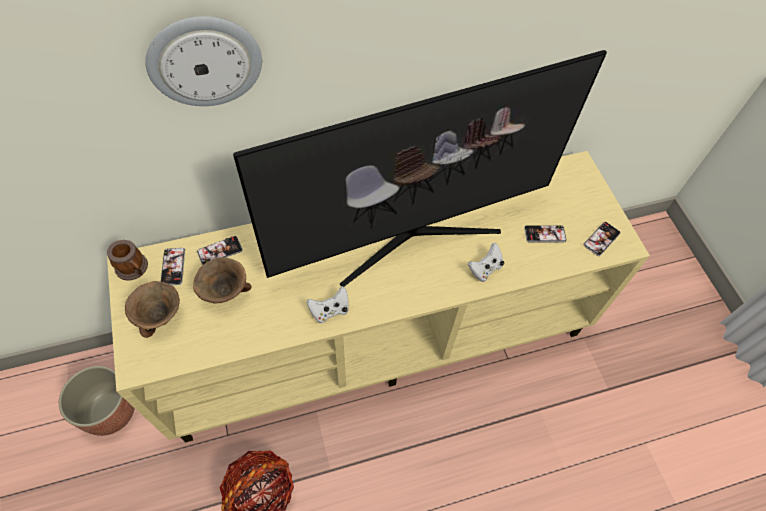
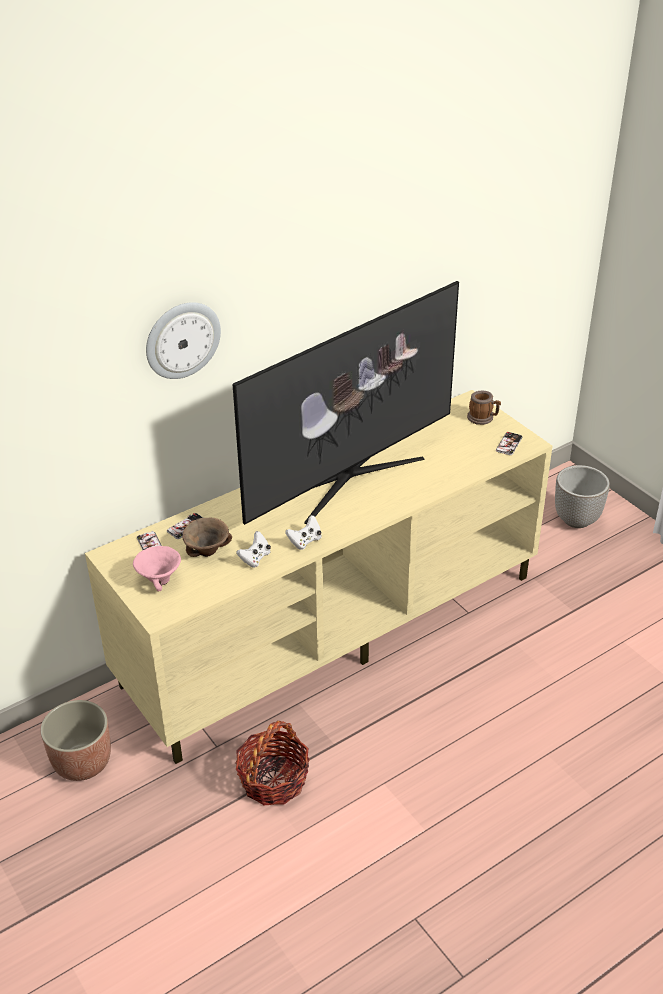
camera: 15 degrees left, 20 degrees down
(134, 269) = (116, 556): mug -> mug (483, 418)
(160, 317) = (160, 580): brown bowl -> pink bowl
(485, 269) = (422, 485): white game controller -> white game controller (255, 558)
(544, 234) = (461, 451): phone -> none
(648, 281) = (576, 519): none -> planter

